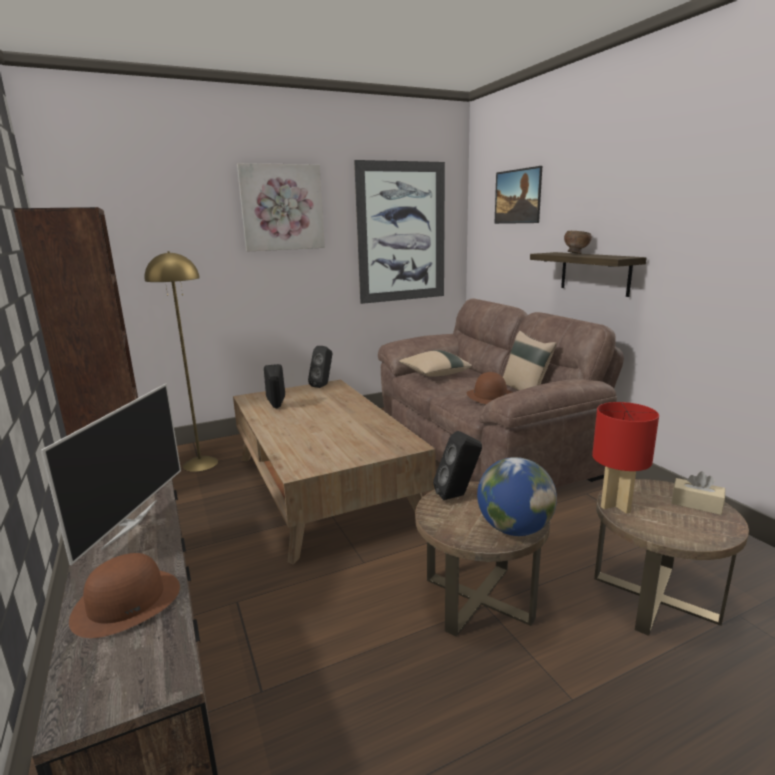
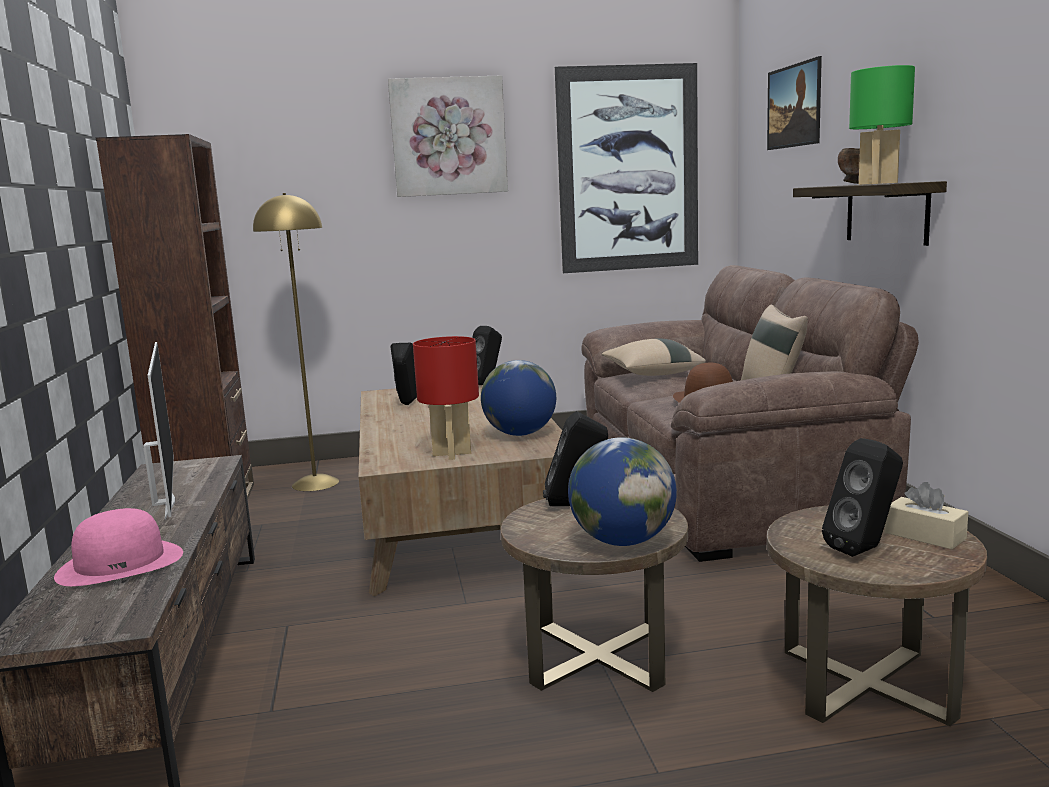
camera: 15 degrees right, 5 degrees down
(127, 601) = (121, 563): brown hat -> pink hat
(129, 523) = (163, 502): television -> television turned 45 degrees counterclockwise
(379, 432) = (520, 434): none -> globe
(597, 256) = (878, 183): none -> green table lamp
(615, 504) = (795, 528): red table lamp -> red table lamp (451, 454)
(672, 521) = (865, 550): none -> black speaker

